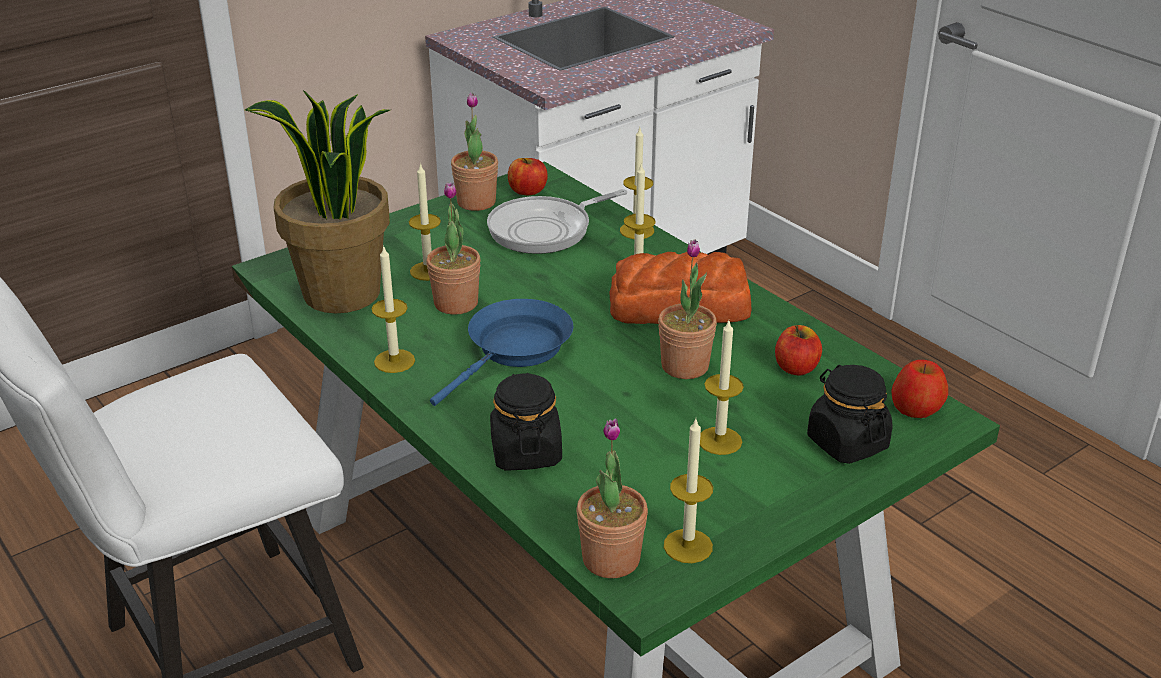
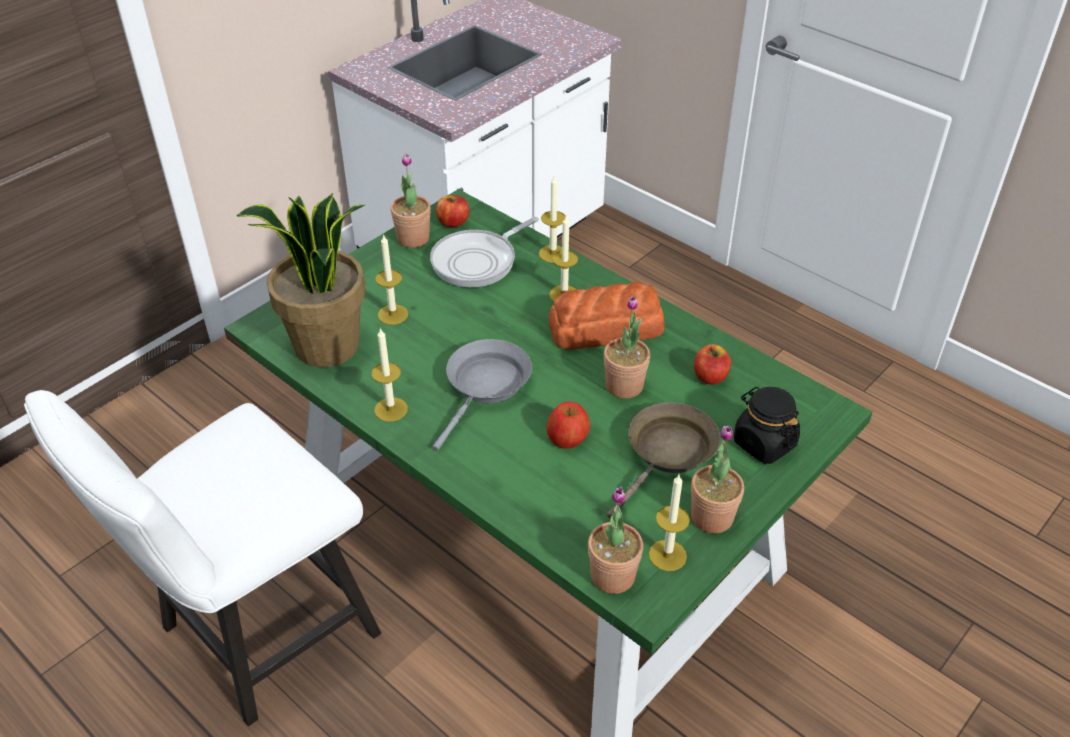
camera: 10 degrees left, 10 degrees up
(456, 303) = (425, 345): potted plant -> potted plant (712, 517)
(515, 350) = (486, 387): blue frying pan -> grey frying pan
(526, 452) = (521, 485): black jar -> none
(719, 441) = (668, 454): candle -> brown frying pan
(916, 408) = (808, 404): apple -> apple (567, 438)

